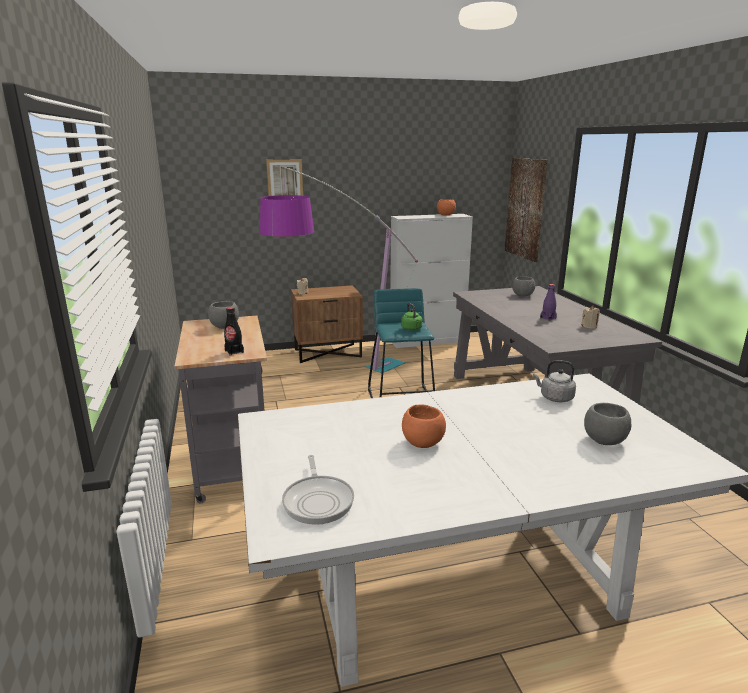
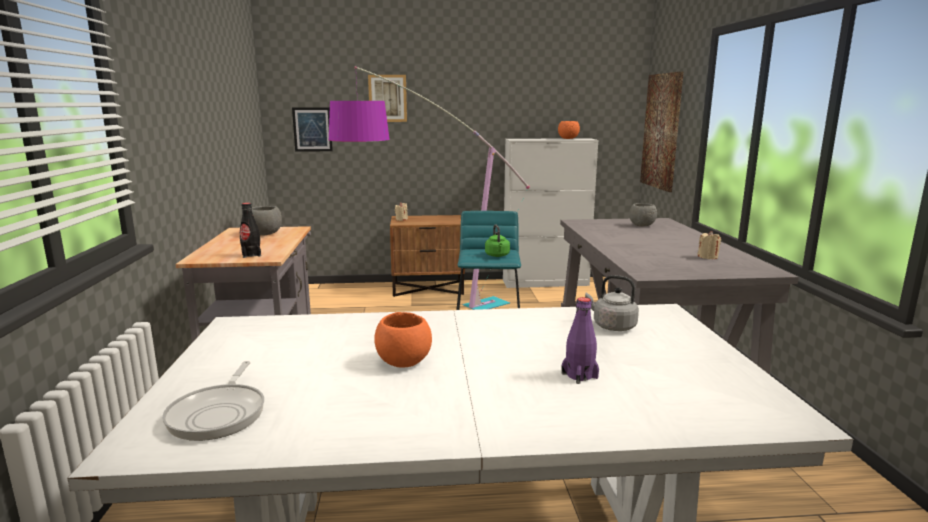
camera: 10 degrees right, 5 degrees down
(214, 212) = (312, 129): none -> picture
(548, 318) = (659, 247): purple bottle -> purple bottle (579, 375)
(603, 440) = (649, 378): grey bowl -> none

